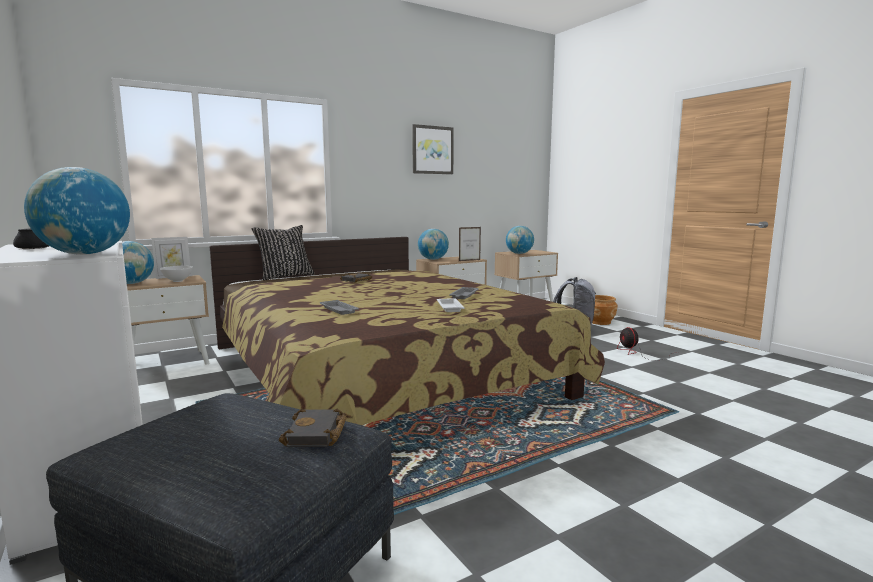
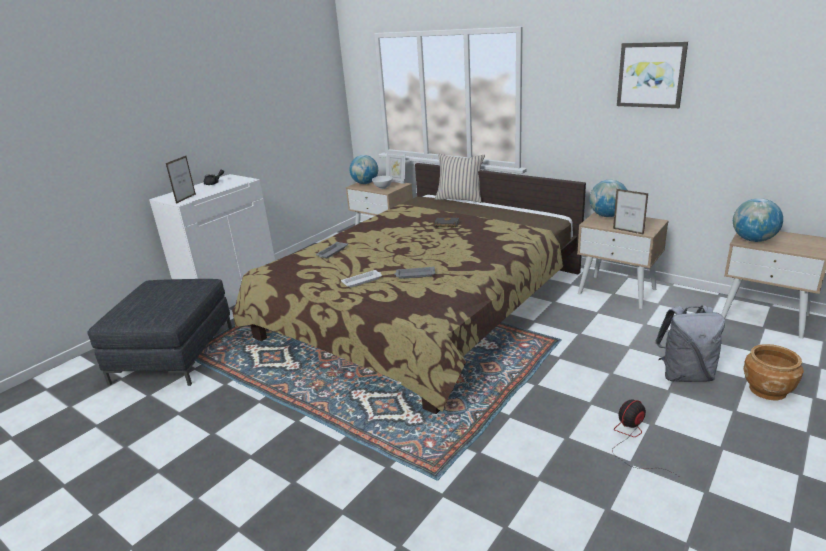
camera: 70 degrees right, 15 degrees up
(84, 254) = (186, 199): globe -> picture frame
(285, 276) = (460, 199): black pillow -> beige pillow
(317, 434) = (159, 313): black book -> none

